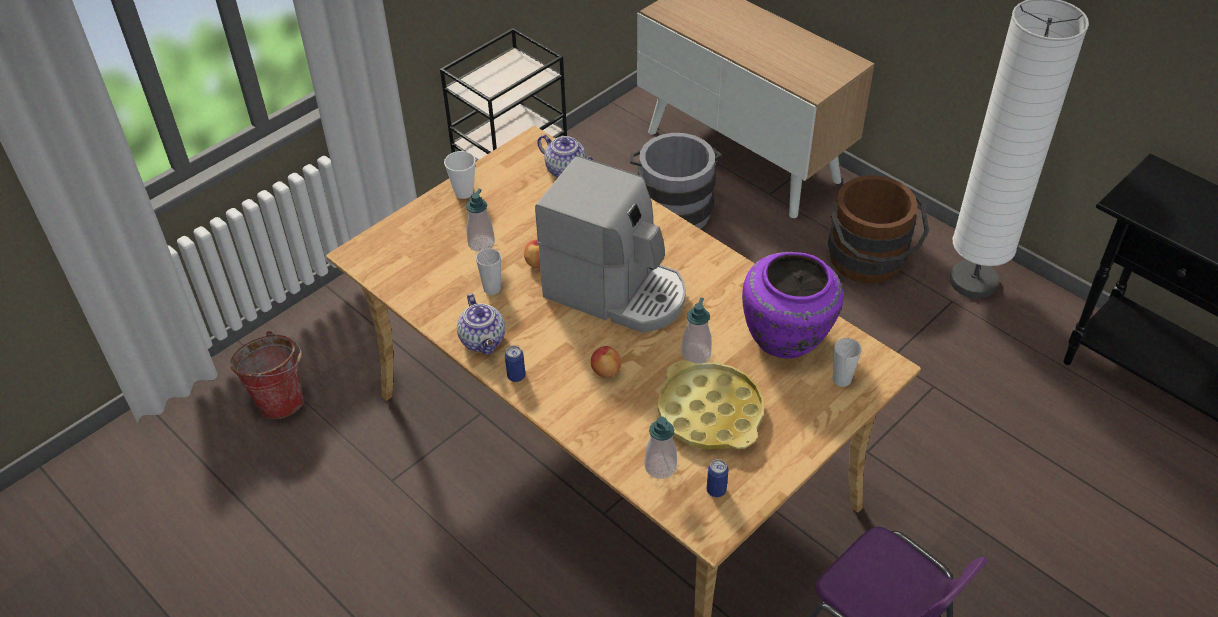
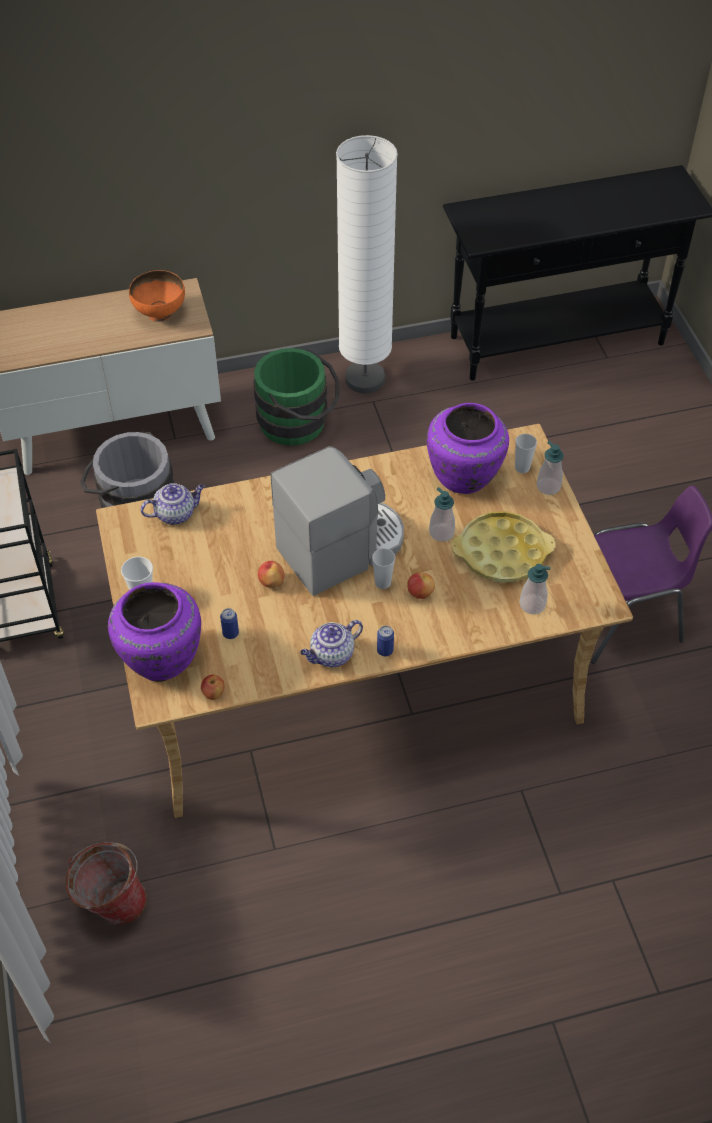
camera: 60 degrees left, 5 degrees up
(389, 284) = (213, 693): none -> apple
(406, 235) = (161, 657): none -> purple vase
(481, 243) = (216, 609): soap dispenser -> soap dispenser (548, 486)
(483, 341) = (331, 655): teapot -> teapot turned 135 degrees clockwise
(492, 289) = (276, 625): cup -> cup (383, 583)
(716, 490) = (572, 584): can -> can (230, 633)
(806, 64) = (160, 314): none -> orange bowl
(869, 263) = (299, 423): brown bucket -> green bucket

